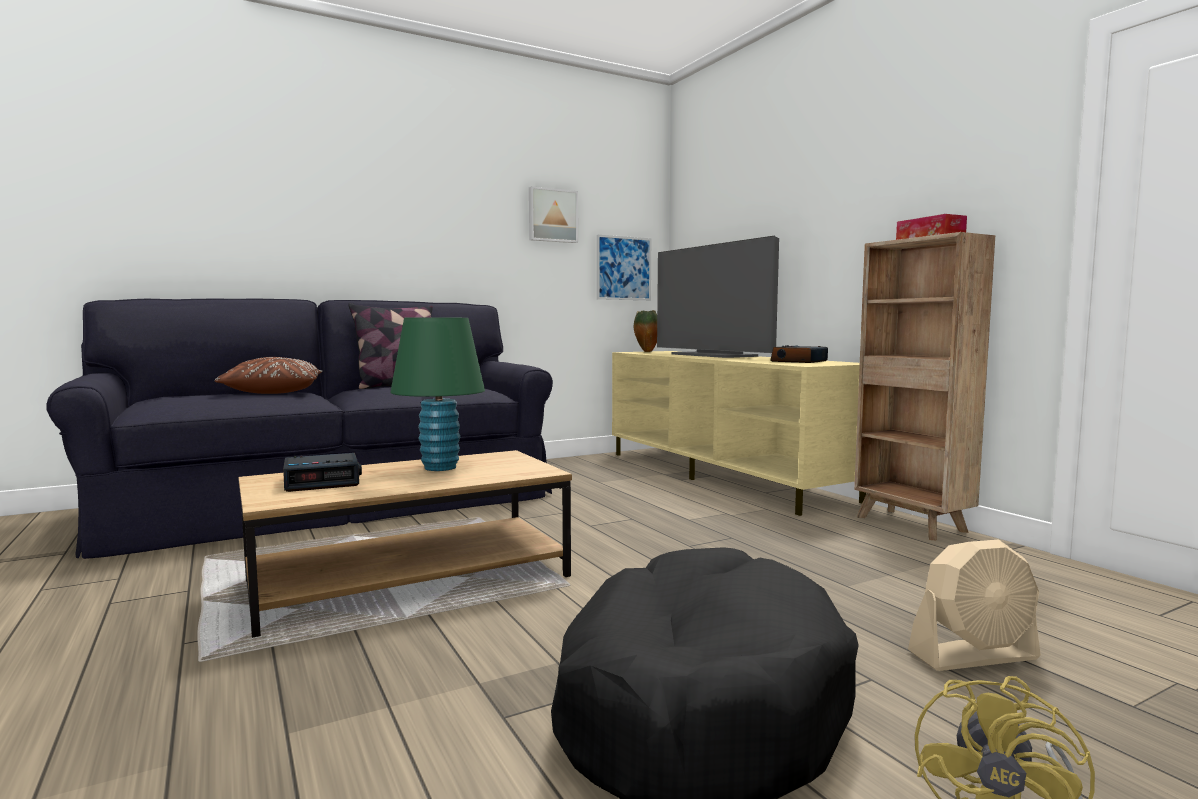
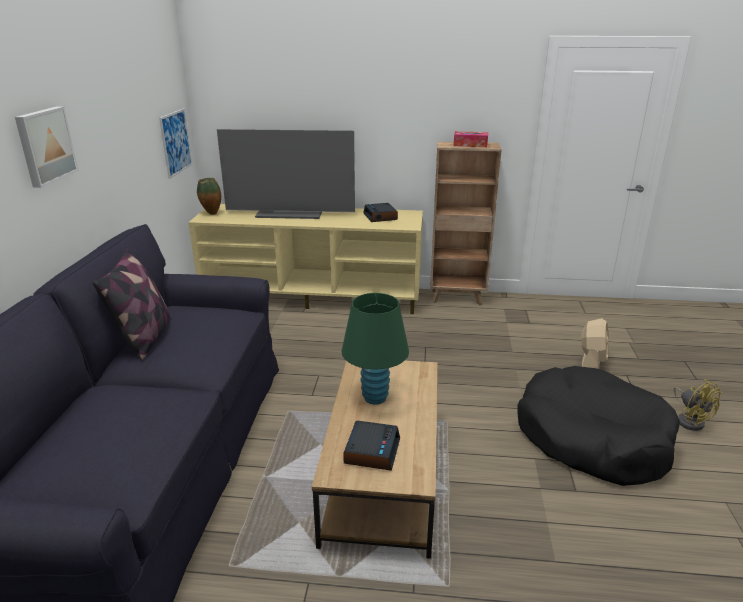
camera: 55 degrees left, 20 degrees up
(273, 392) = (111, 407): brown pillow -> none
(552, 215) = (134, 110): picture -> picture (45, 145)

